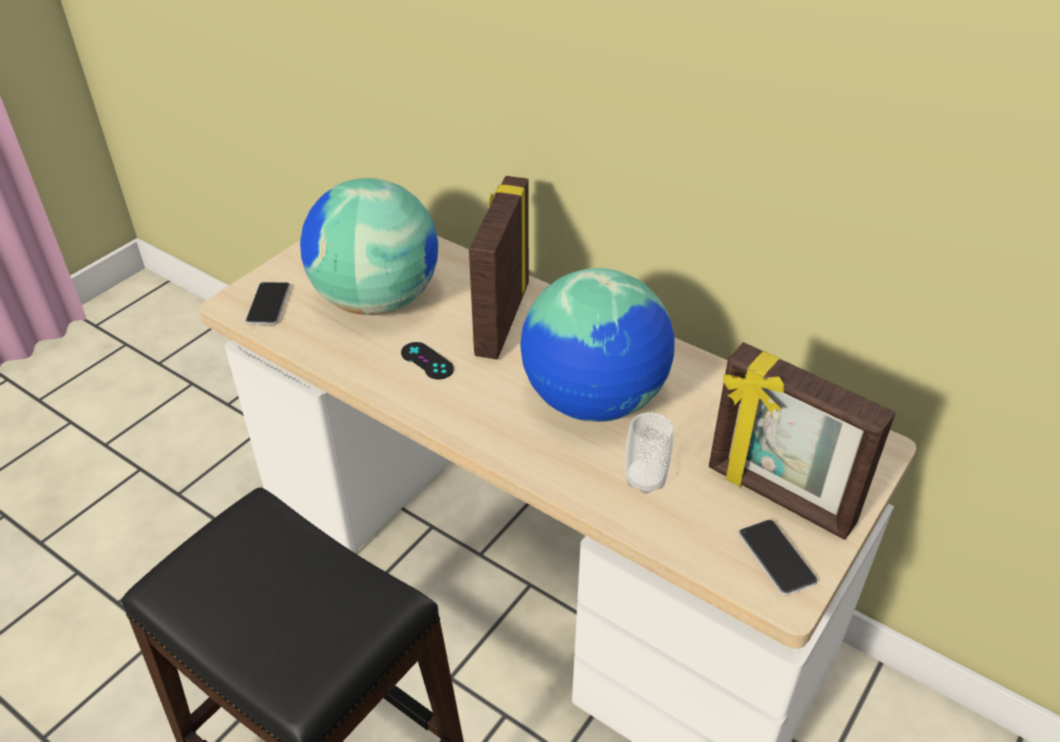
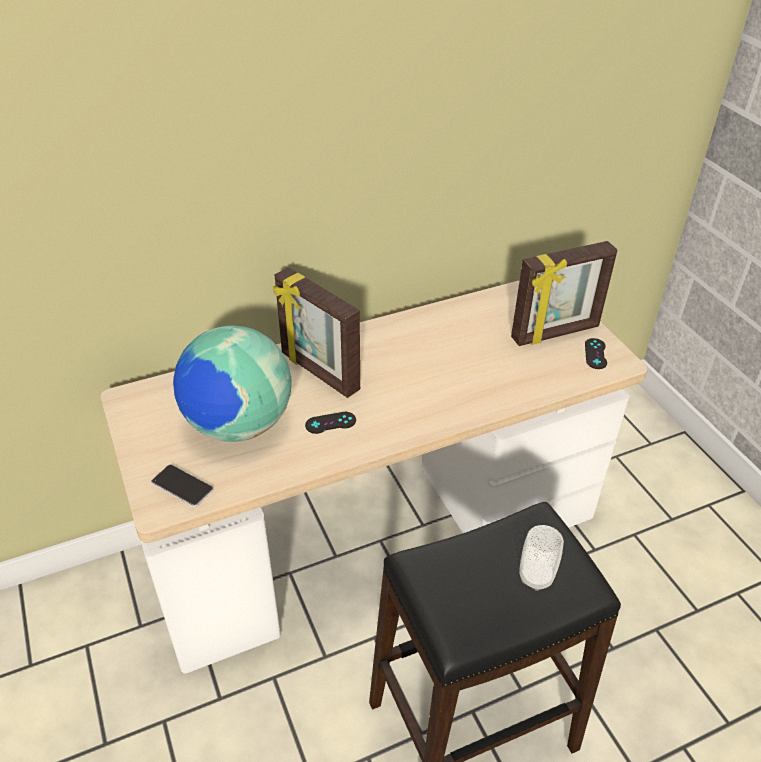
camera: 60 degrees left, 0 degrees up
(594, 401) = (431, 365): globe -> none
(645, 479) = (510, 373): cup -> cup (536, 577)
(776, 558) = (595, 354): phone -> black game controller

